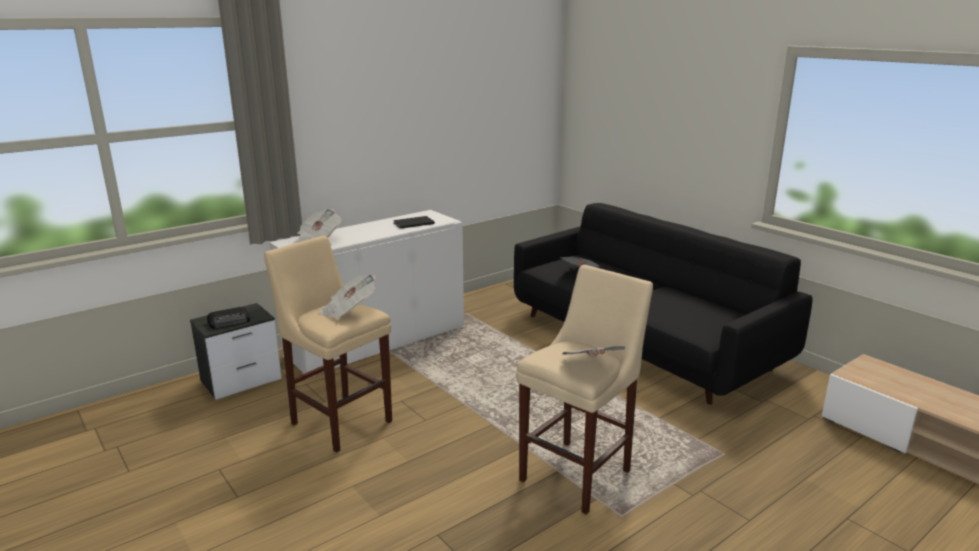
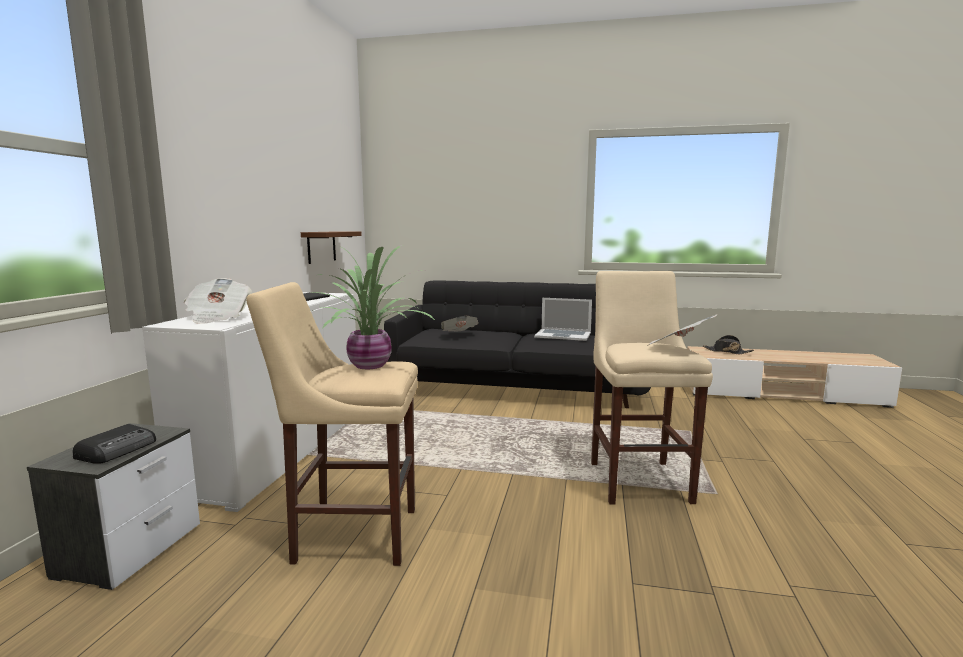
camera: 40 degrees left, 10 degrees down
(348, 310) = (371, 366): newspaper -> potted plant
(485, 160) = (321, 247): none -> brown shelf
(680, 300) = (563, 335): none -> laptop
(898, 379) = (727, 352): none -> black hat

